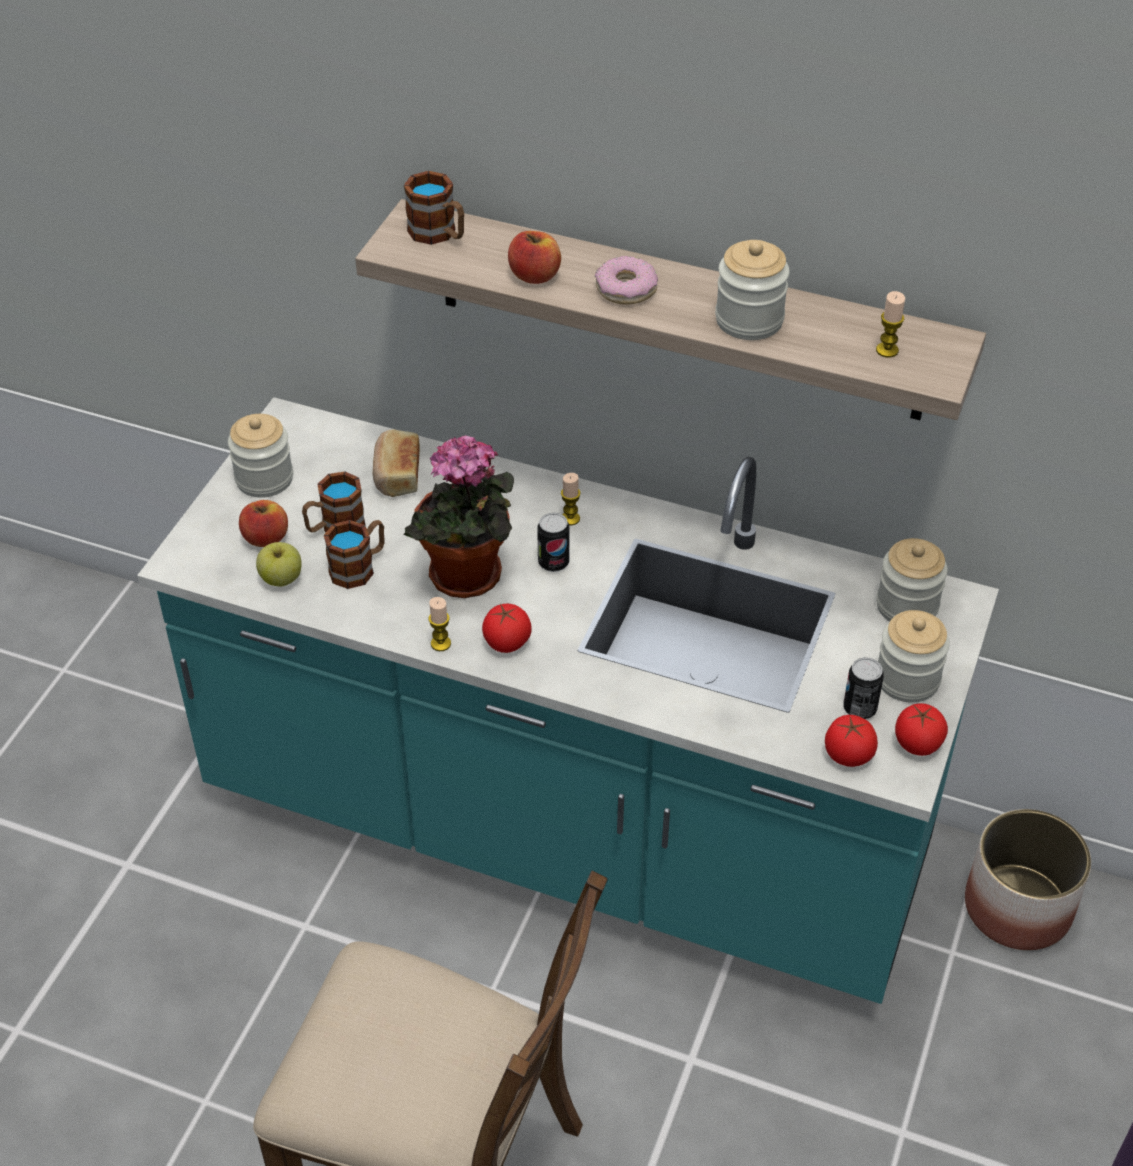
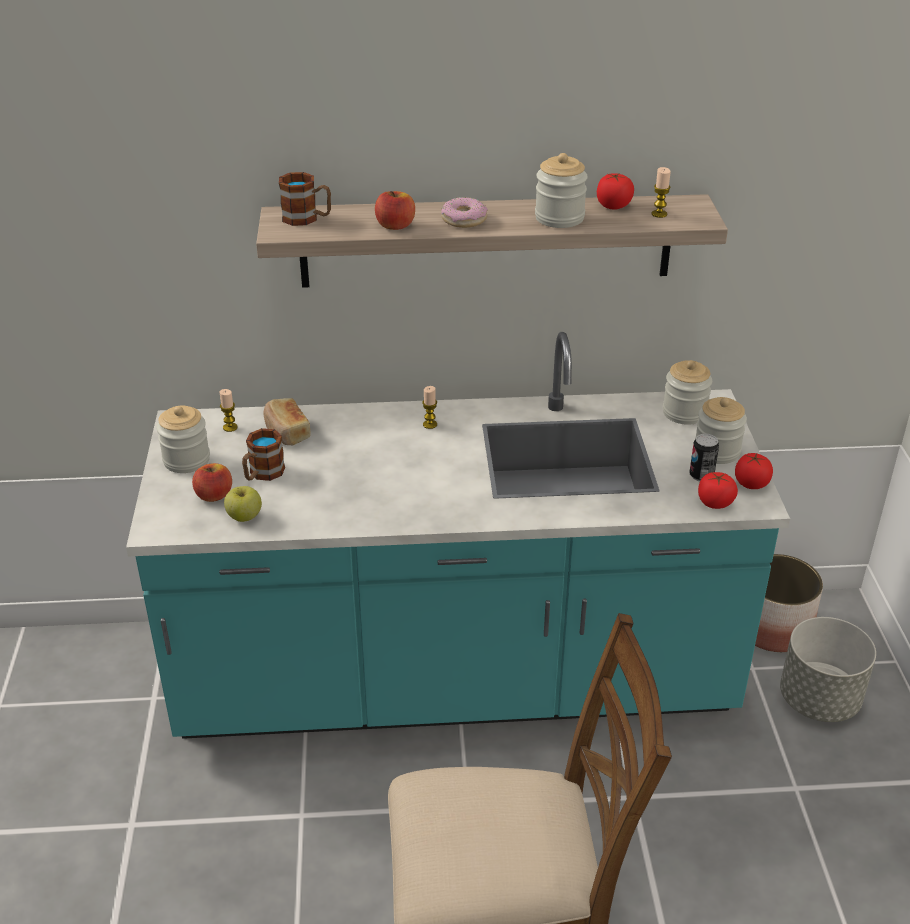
camera: 25 degrees left, 10 degrees down
(359, 567) = (299, 493): mug -> none
(440, 643) = (394, 521): candle -> candle (230, 427)
(466, 580) = (383, 479): potted plant -> none
(506, 642) = (440, 507): tomato -> tomato (614, 206)
(553, 562) = (437, 452): can -> none
(1012, 1029) = (818, 699): none -> grey planter

